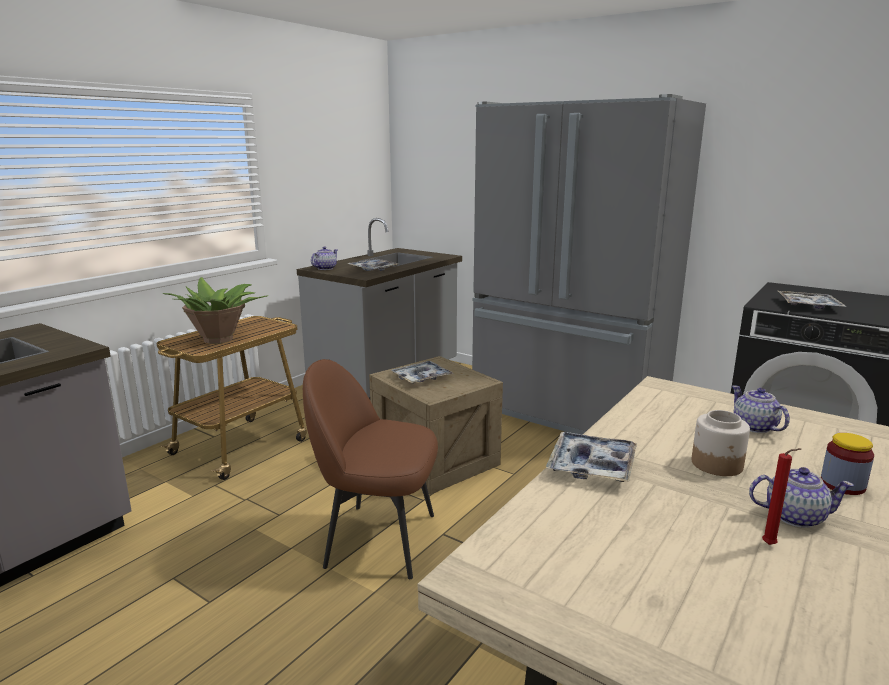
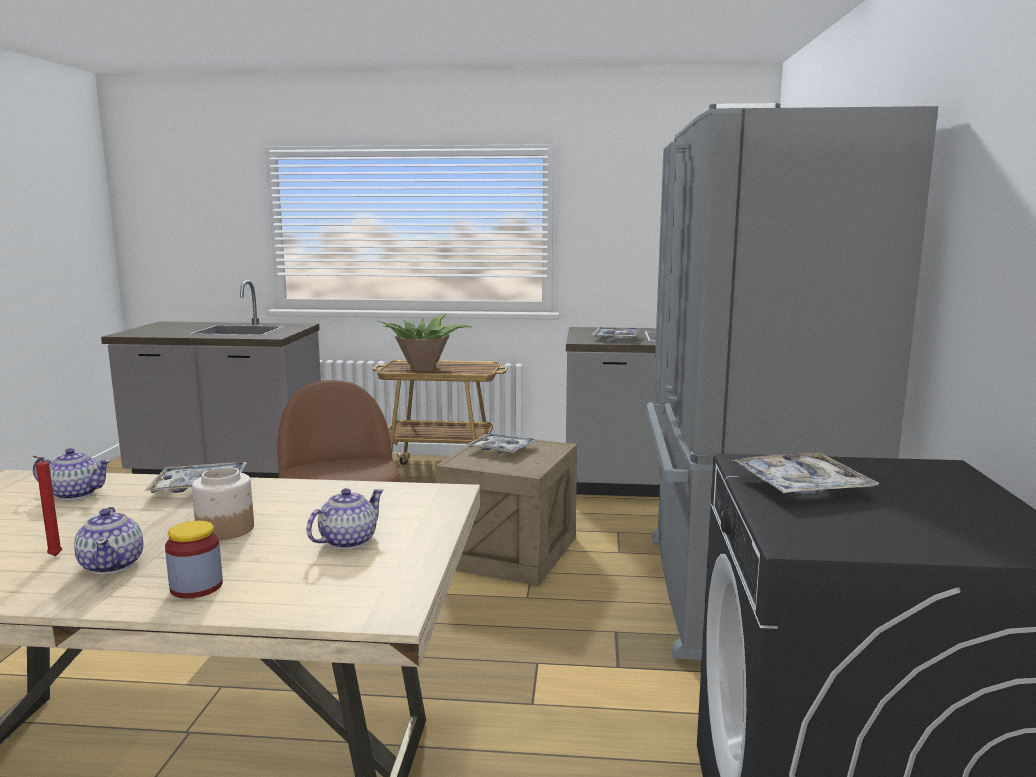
camera: 60 degrees right, 5 degrees down
(325, 268) = (587, 330): teapot -> teapot (75, 494)

